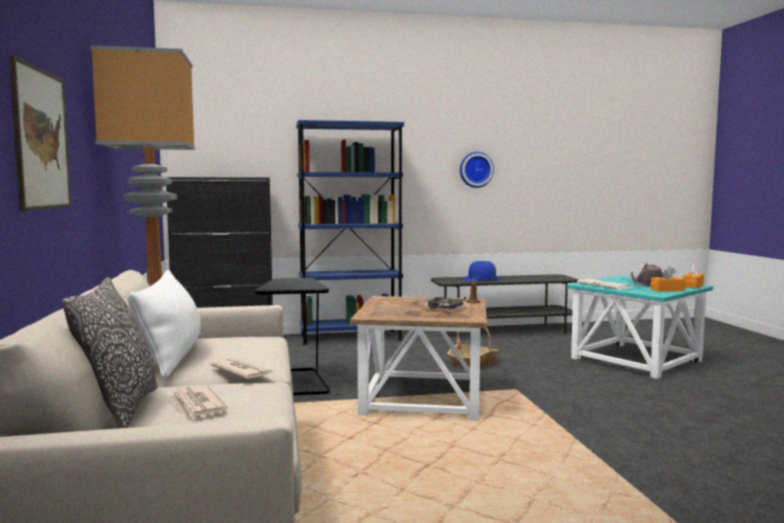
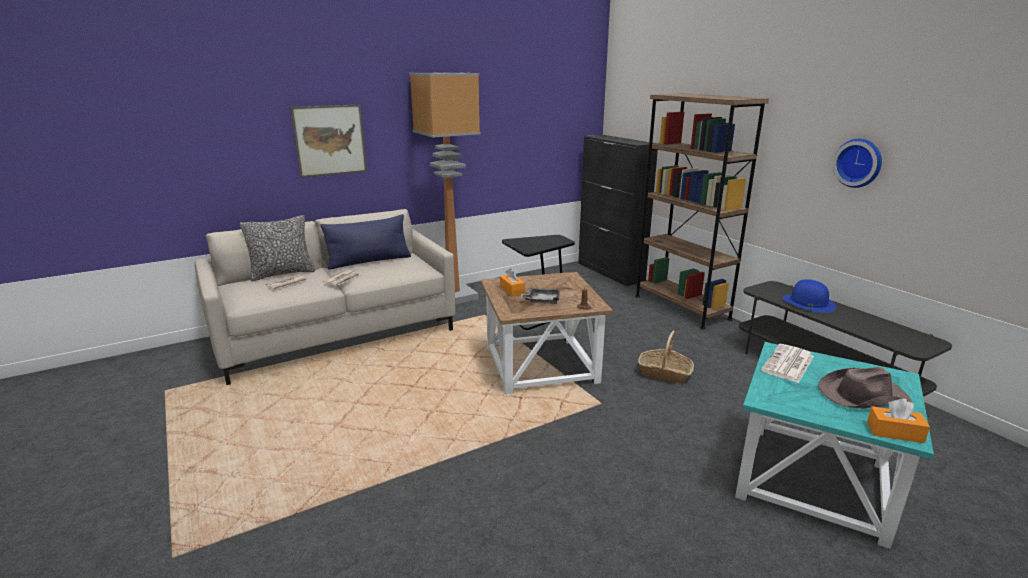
camera: 70 degrees right, 15 degrees up
(171, 356) = (369, 261): white pillow -> blue pillow
(350, 337) = (681, 307): blue bookcase -> brown bookcase
(667, 290) = (814, 408): orange tissue box -> orange tissue box (512, 290)

